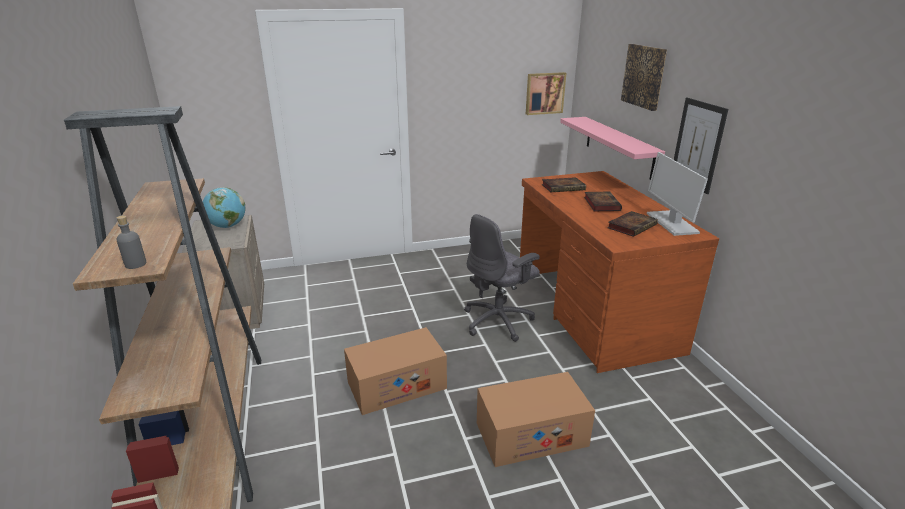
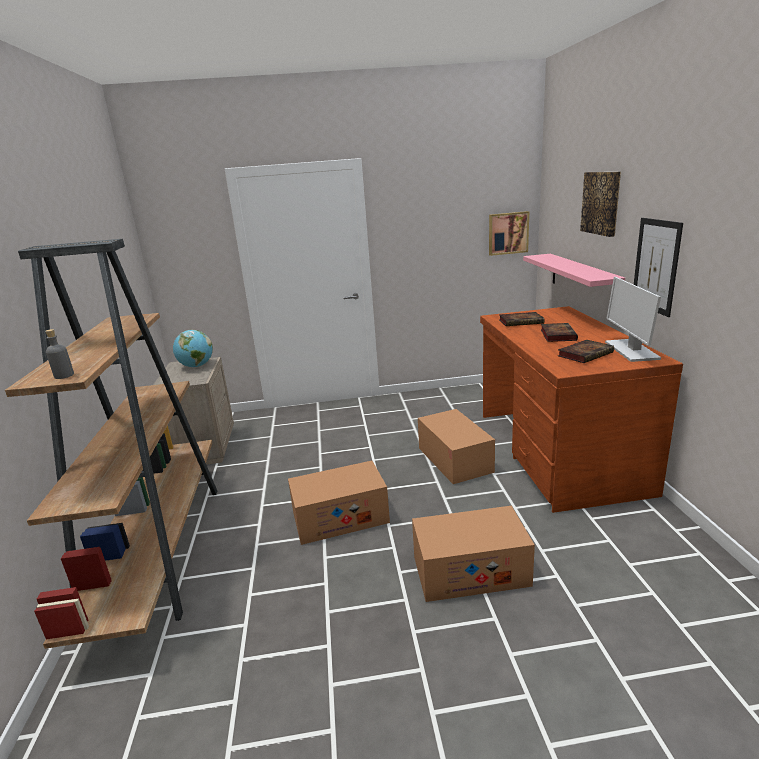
camera: 10 degrees right, 5 degrees down
(498, 321) = (454, 459): grey office chair -> cardboard box

